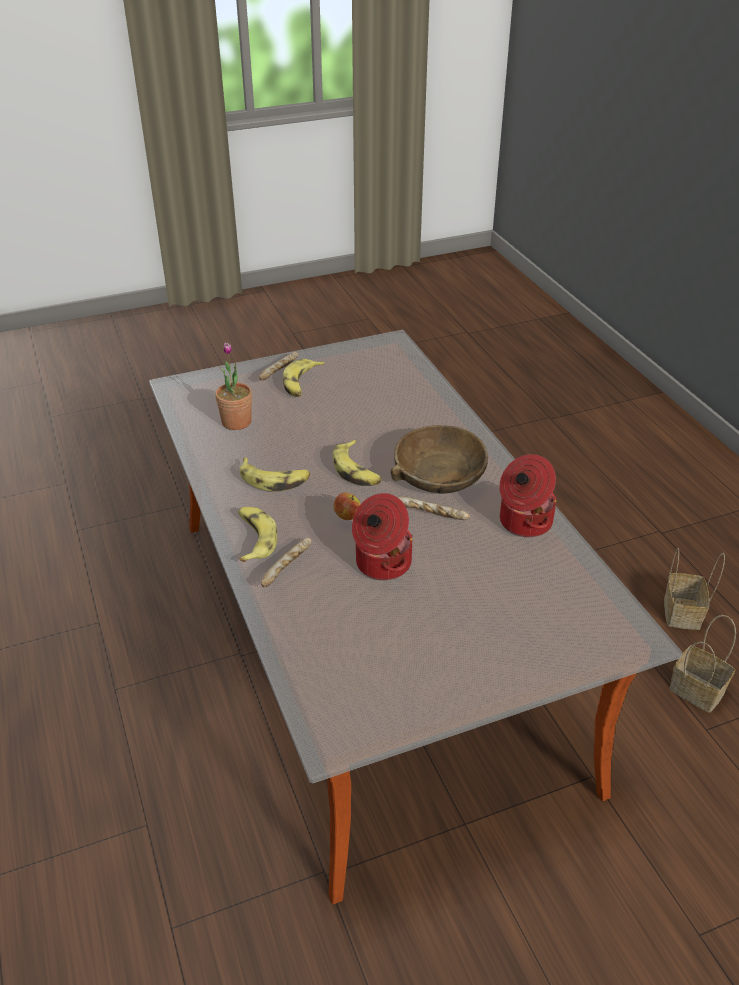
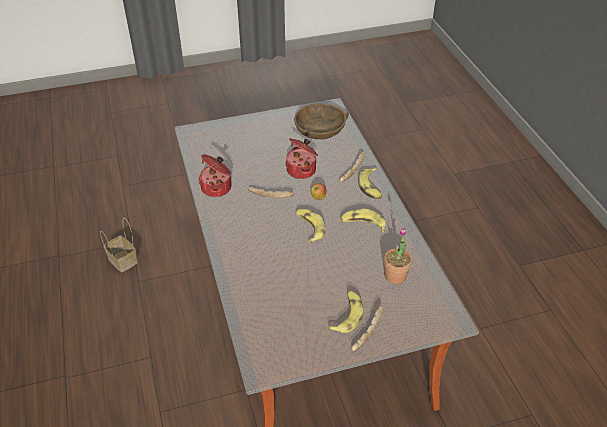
camera: 175 degrees left, 5 degrees up
(439, 473) = (256, 222): brown bowl -> brown bowl (320, 128)
(683, 614) = (97, 307): basket -> none

